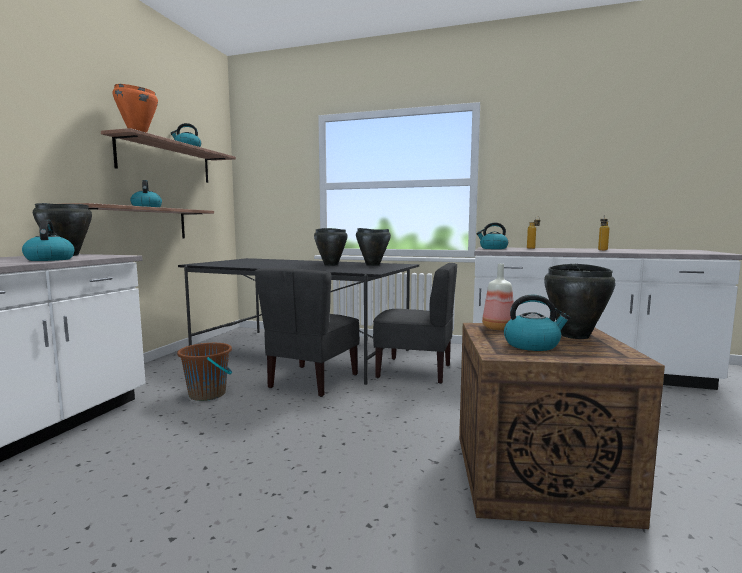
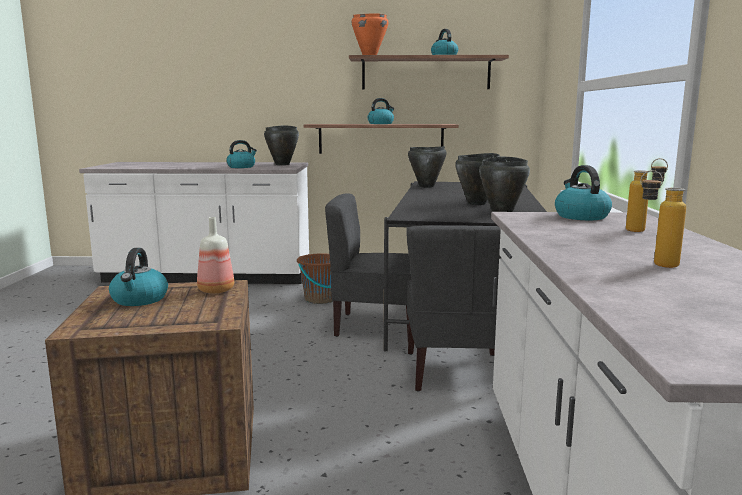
camera: 75 degrees right, 5 degrees up
(575, 335) = (176, 317): black cooking pot -> black cooking pot (426, 186)

